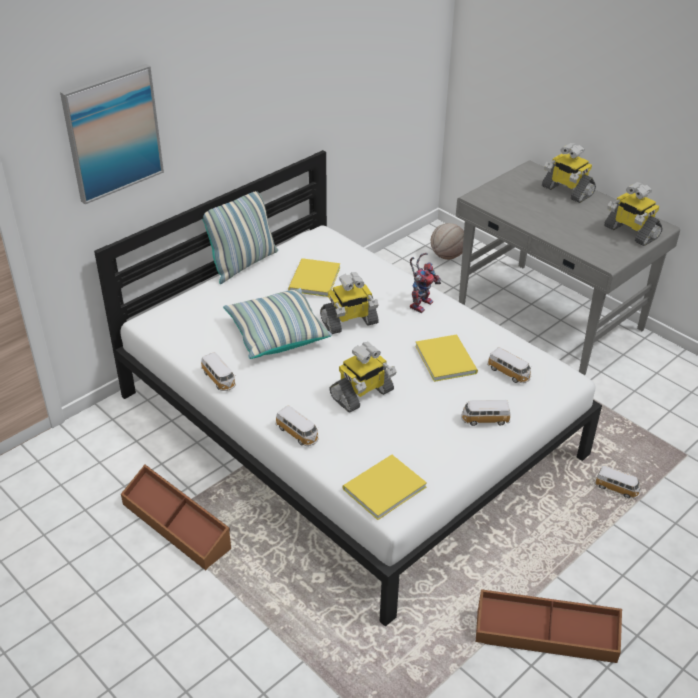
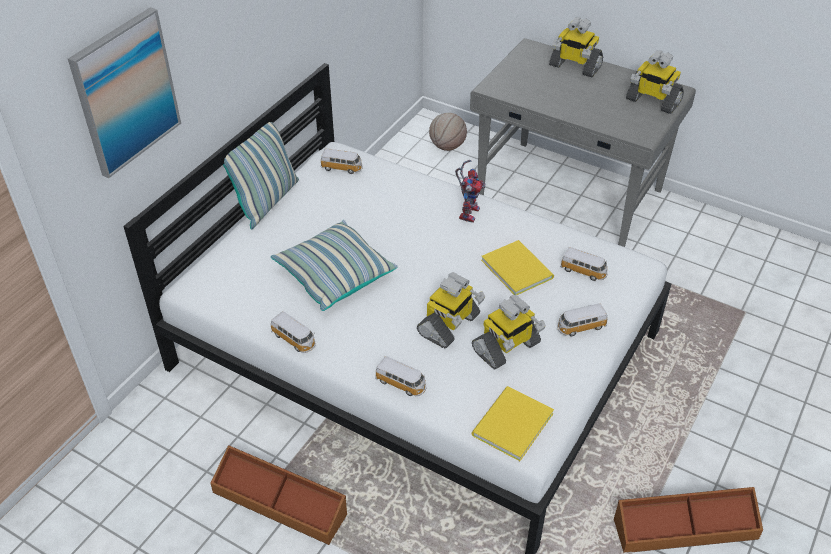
camera: 15 degrees left, 5 degrees up
(313, 280) = (348, 206): yellow book -> none
(349, 322) = (405, 247): toy robot -> toy robot (506, 347)
(617, 488) = (695, 361): toy car -> toy car (342, 168)

